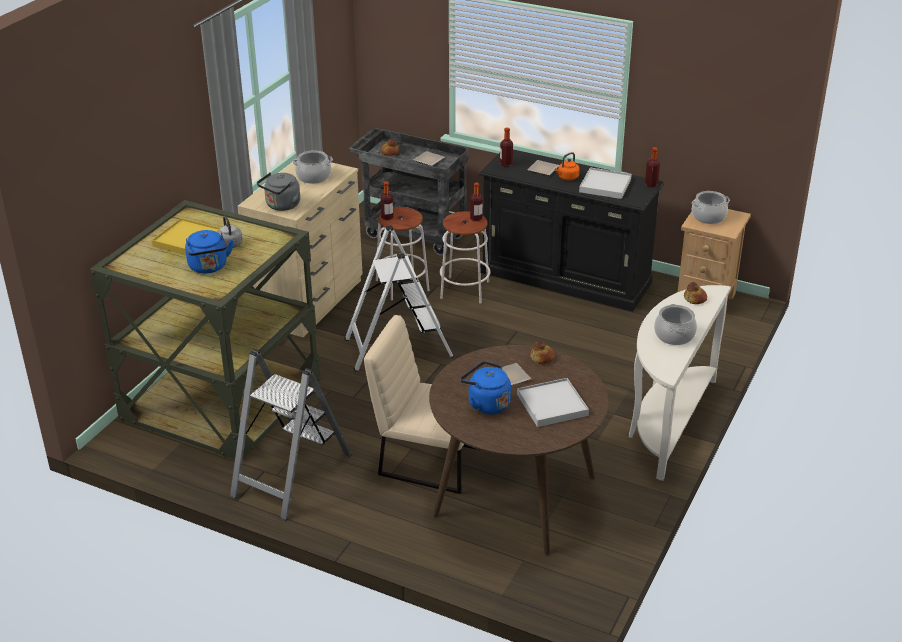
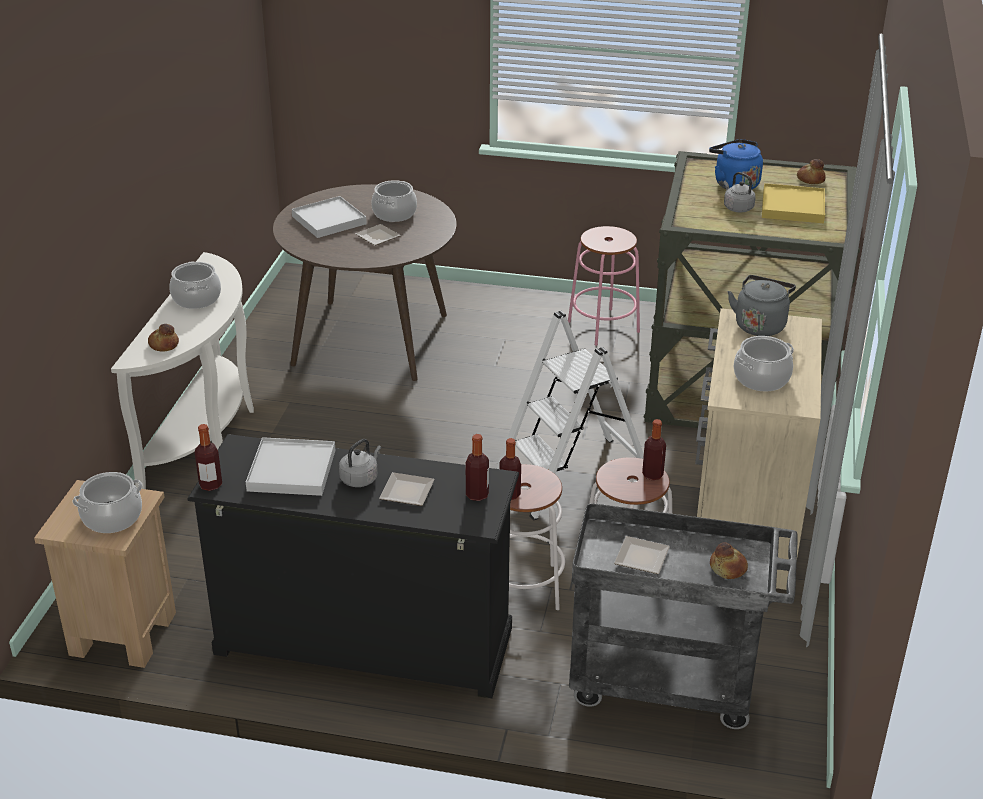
camera: 165 degrees right, 0 degrees up
(290, 476) = (603, 326): grey step ladder -> pink stool
(428, 460) = (472, 357): beige chair -> none
(486, 404) = (394, 214): blue kettle -> cooking pot
(542, 358) = (348, 257): bread -> bread (810, 179)
(567, 178) = (360, 478): orange kettle -> grey kettle

